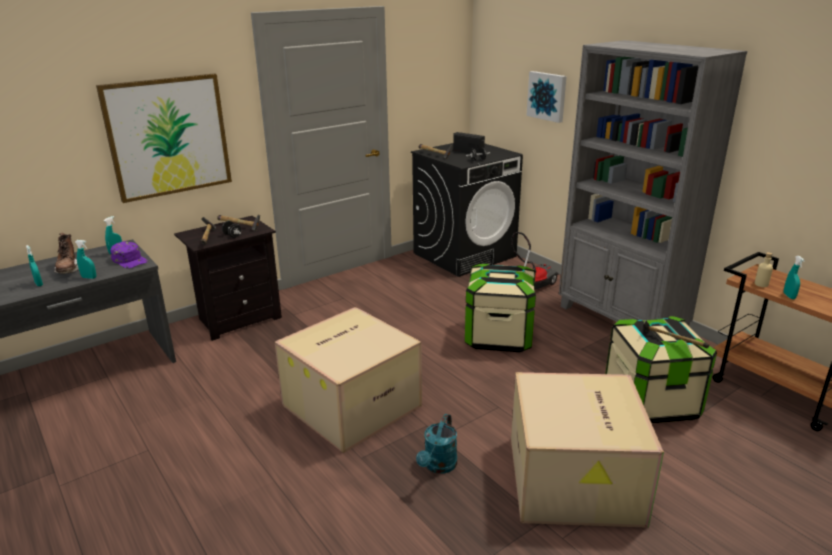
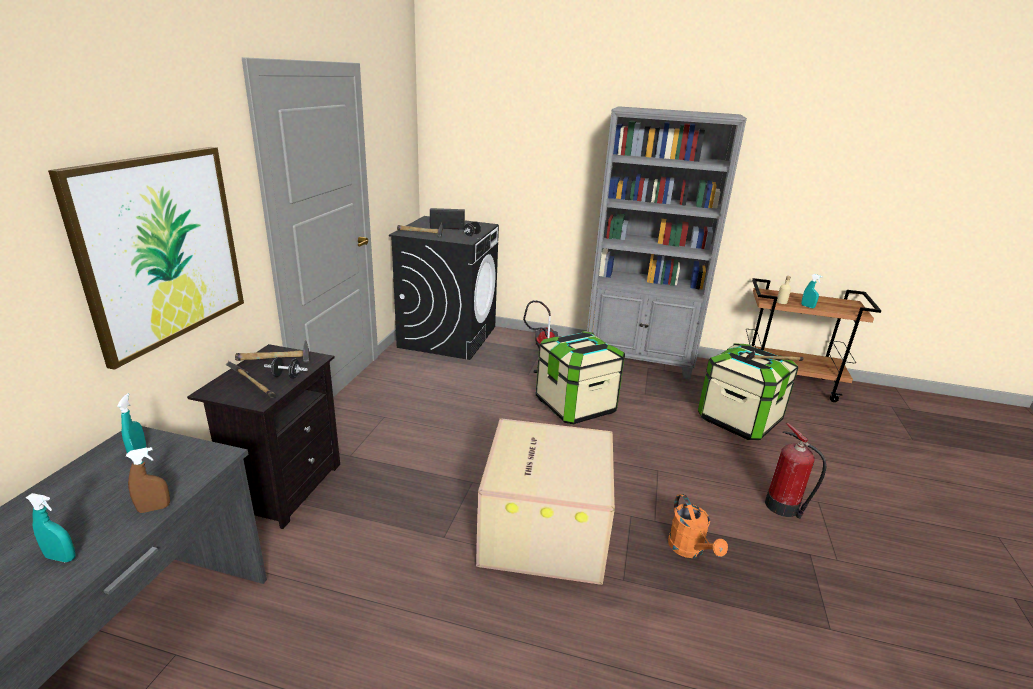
camera: 40 degrees left, 0 degrees up
(68, 270) = (86, 510): brown boot -> none
(89, 277) = (154, 508): turquoise spray bottle -> brown spray bottle
(130, 260) = (186, 456): purple cap -> none
(438, 466) = (690, 550): turquoise watering can -> orange watering can
(547, 96) = (526, 163): picture -> none
(576, 481) = (783, 507): cardboard box -> fire extinguisher

